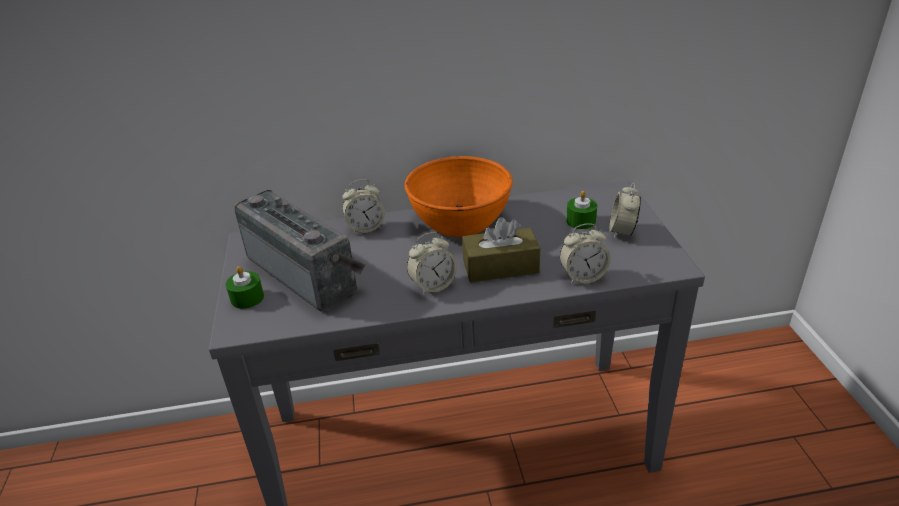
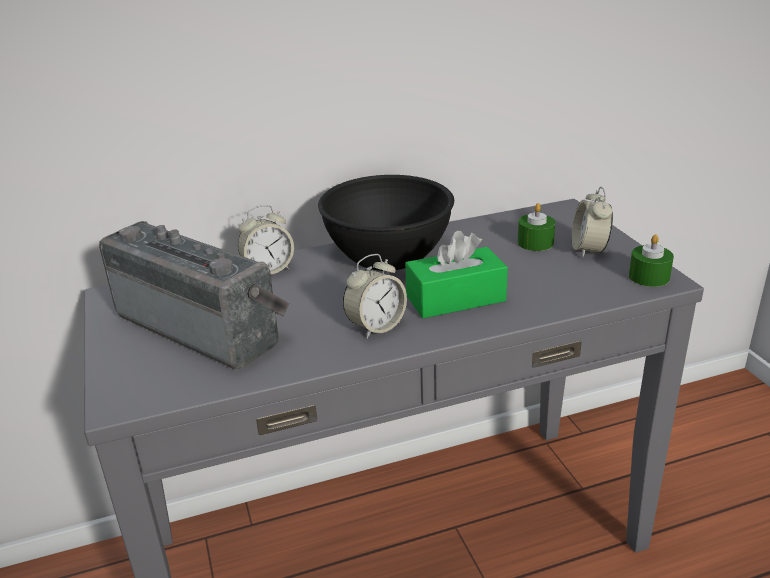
camera: 10 degrees left, 5 degrees down
(247, 298) = (127, 363): green candle -> green candle (649, 277)
(460, 222) = (388, 254): orange bowl -> black bowl
(500, 267) = (455, 298): brown tissue box -> green tissue box
(582, 277) = (560, 301): alarm clock -> none

